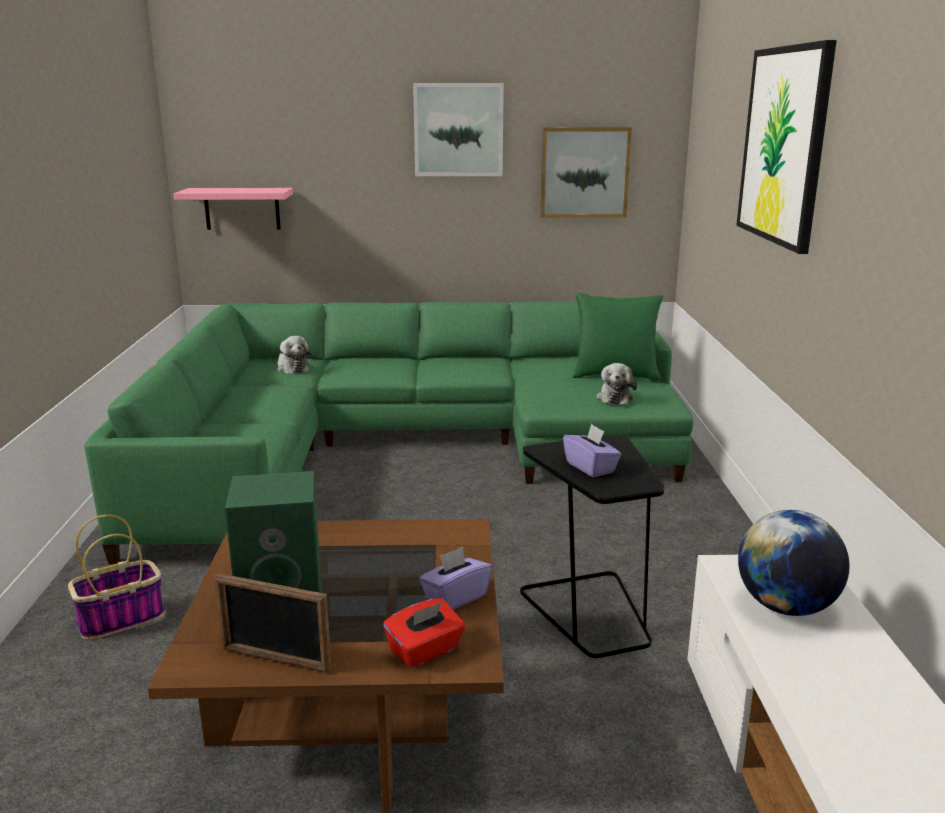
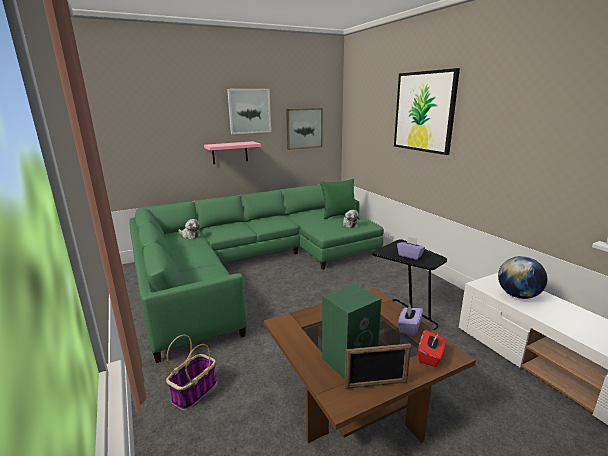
camera: 25 degrees left, 0 degrees up
(242, 208) = (141, 156): pink shelf -> pink shelf (230, 152)

